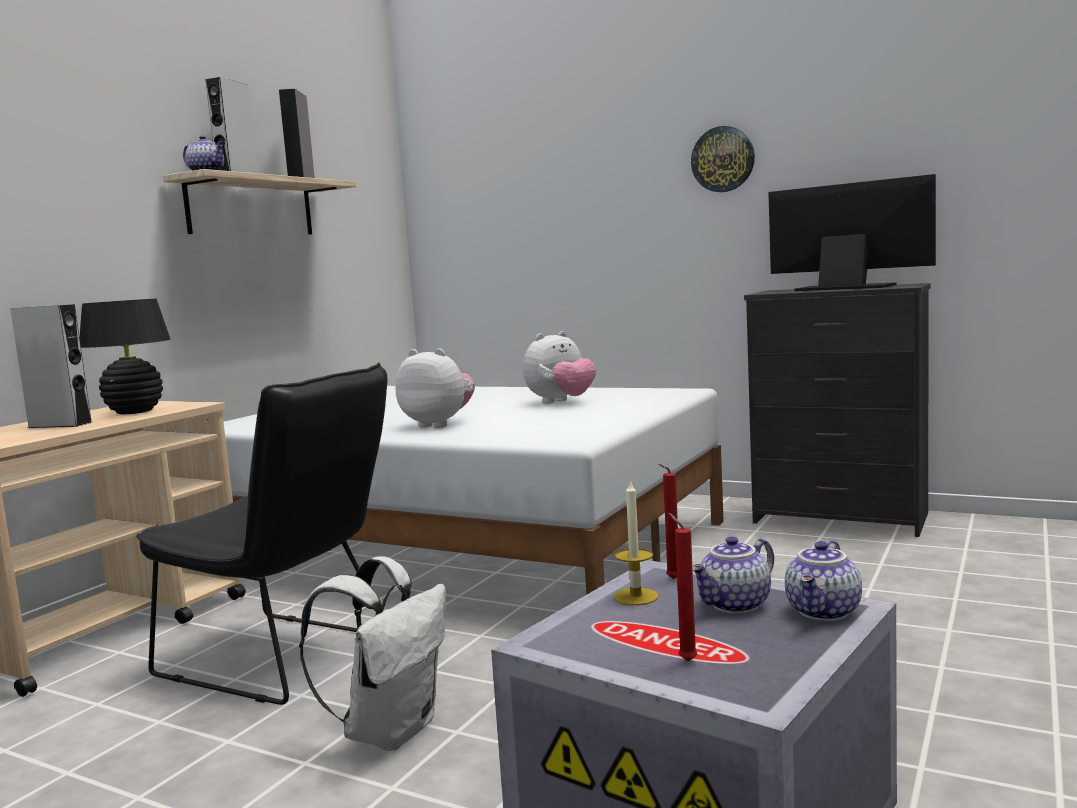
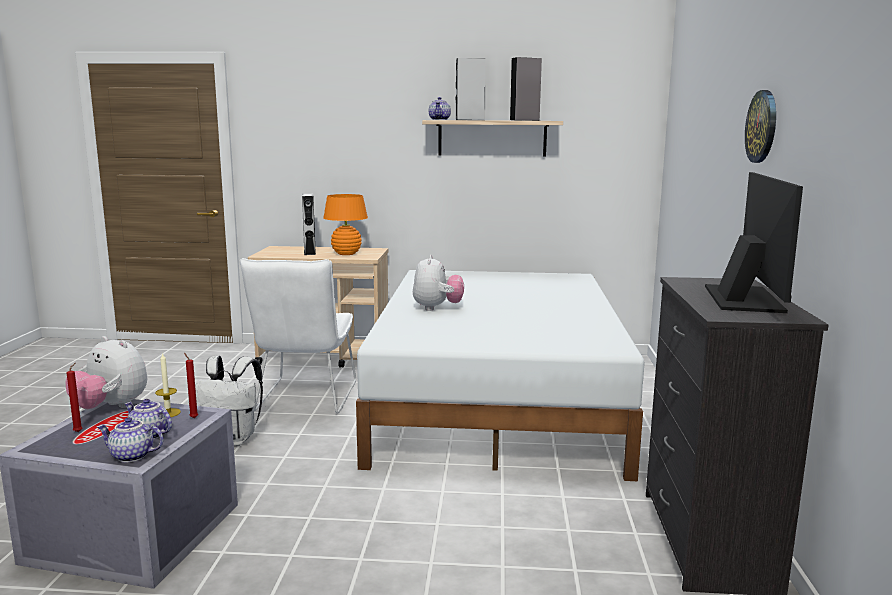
camera: 65 degrees right, 5 degrees up
(135, 411) = (346, 254): black table lamp -> orange table lamp
(287, 659) = (304, 399): black chair -> white chair
(561, 402) = (537, 322): plush toy -> plush toy (111, 408)

